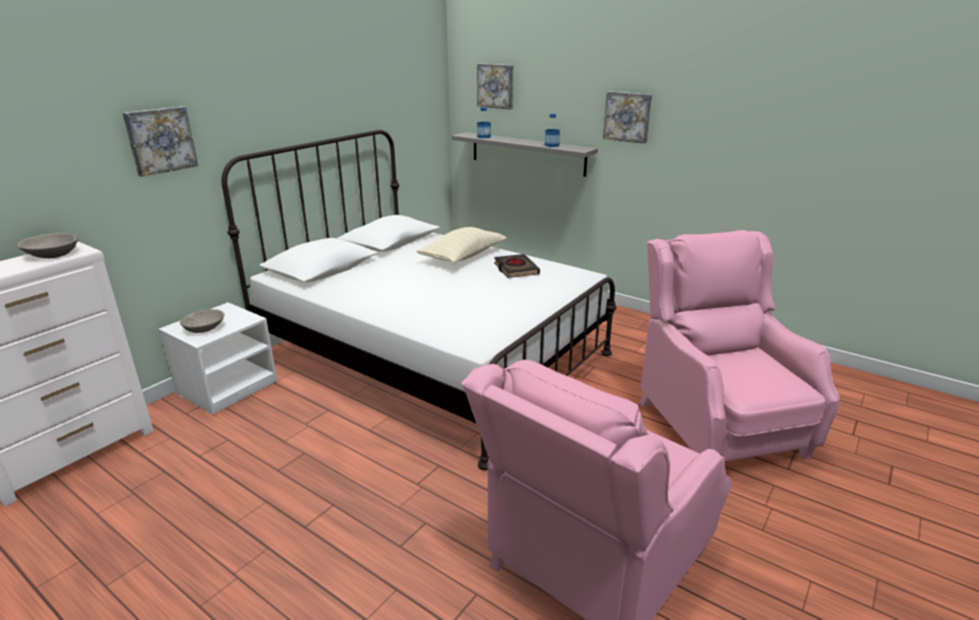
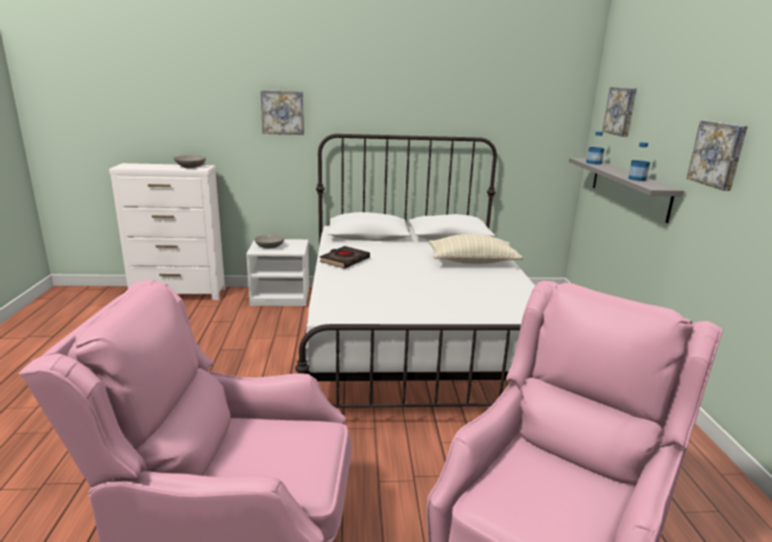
camera: 50 degrees right, 5 degrees down
(516, 269) = (490, 285): black book -> black book (344, 260)

